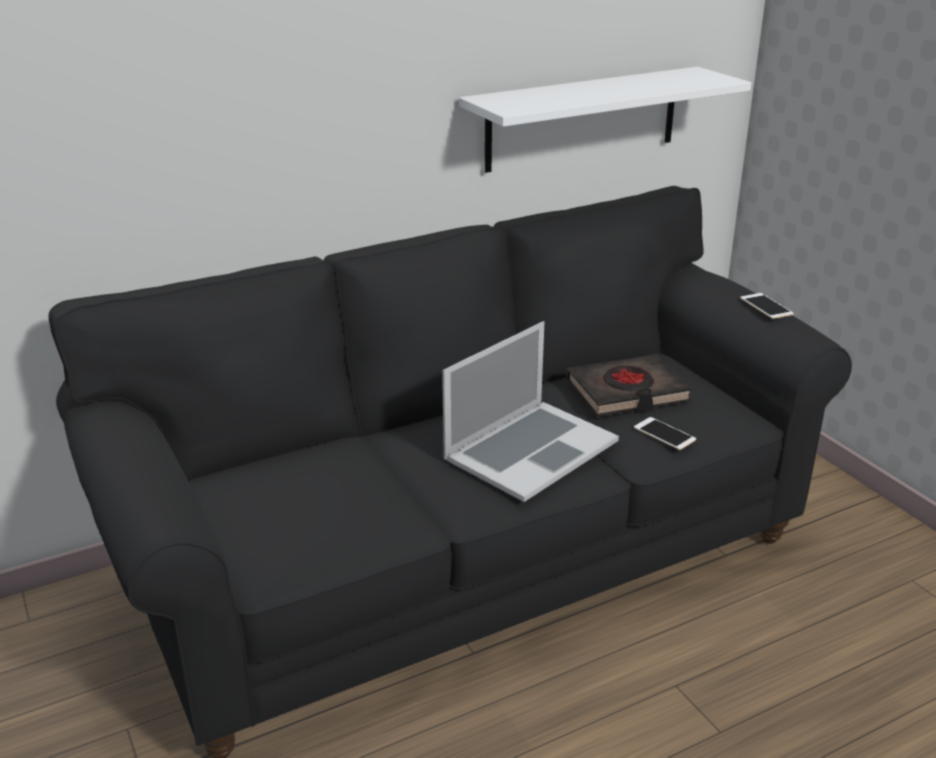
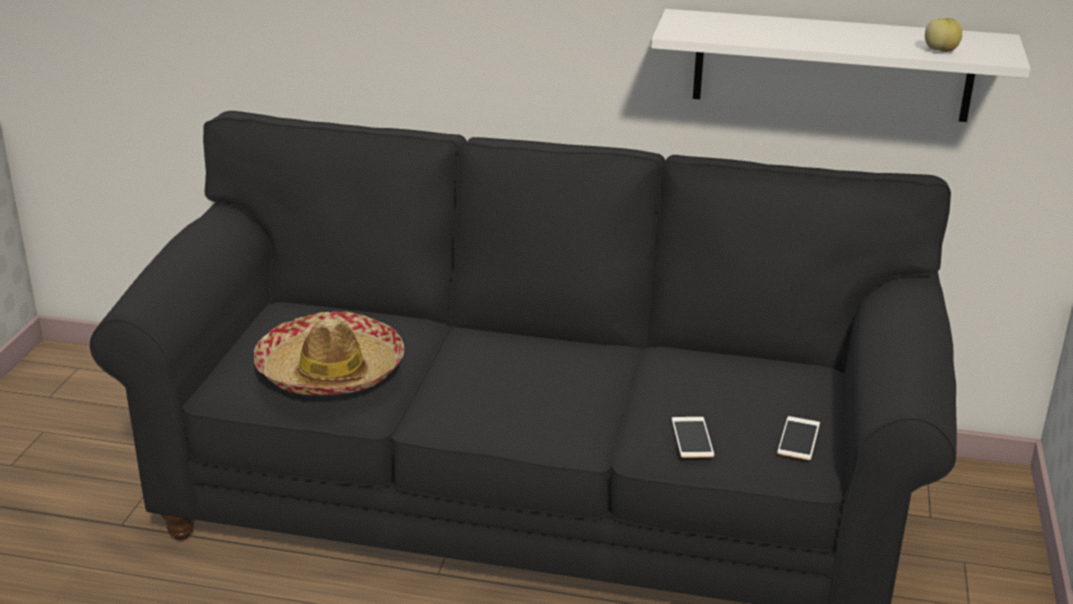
camera: 40 degrees right, 0 degrees up
(342, 512) = (331, 371): none -> hat
(530, 449) = (552, 394): laptop -> none
(627, 393) = (720, 387): black book -> none
(687, 84) = (940, 51): none -> apple
(766, 306) = (914, 348): phone -> phone (798, 438)

